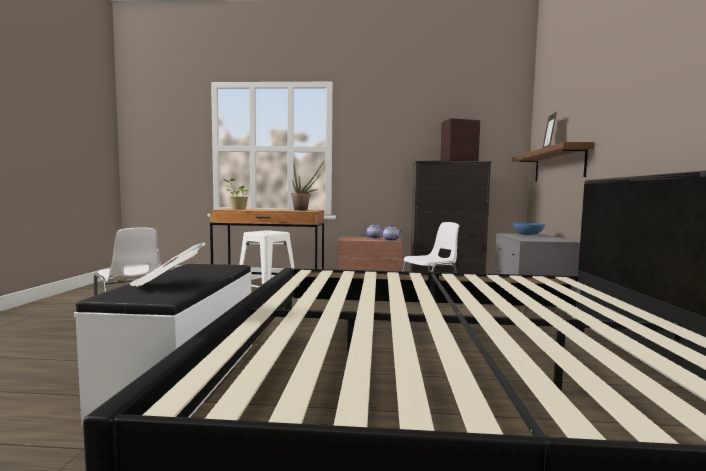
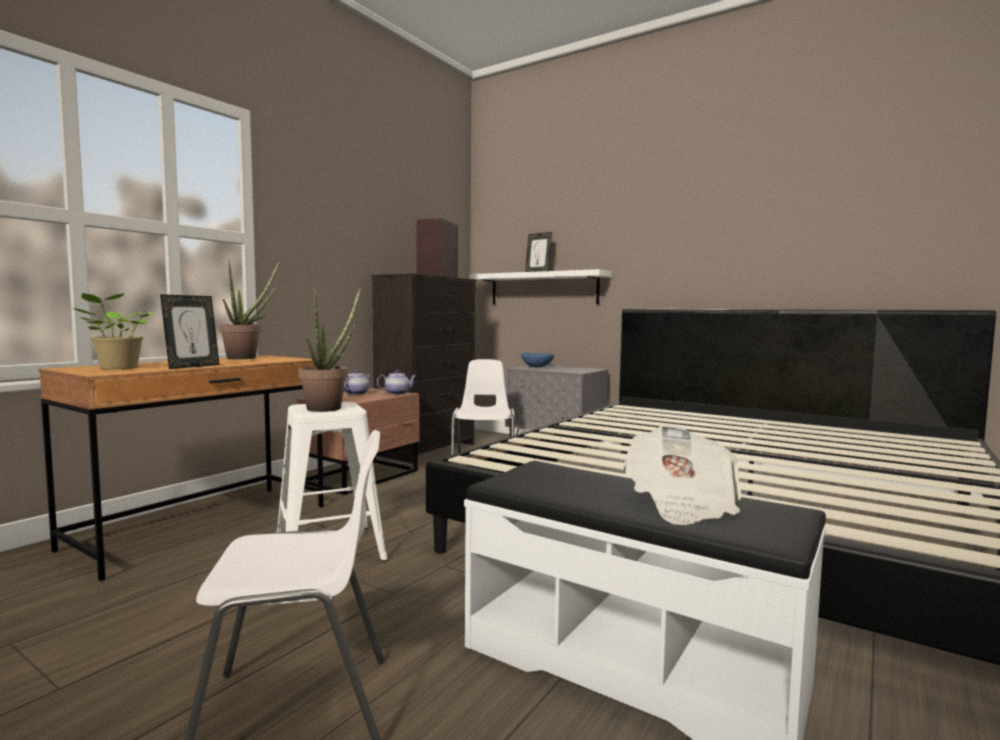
camera: 60 degrees left, 0 degrees up
(255, 210) = (192, 366): none -> picture frame
(268, 232) = (329, 407): none -> potted plant
(558, 165) = (543, 289): brown shelf -> white shelf

